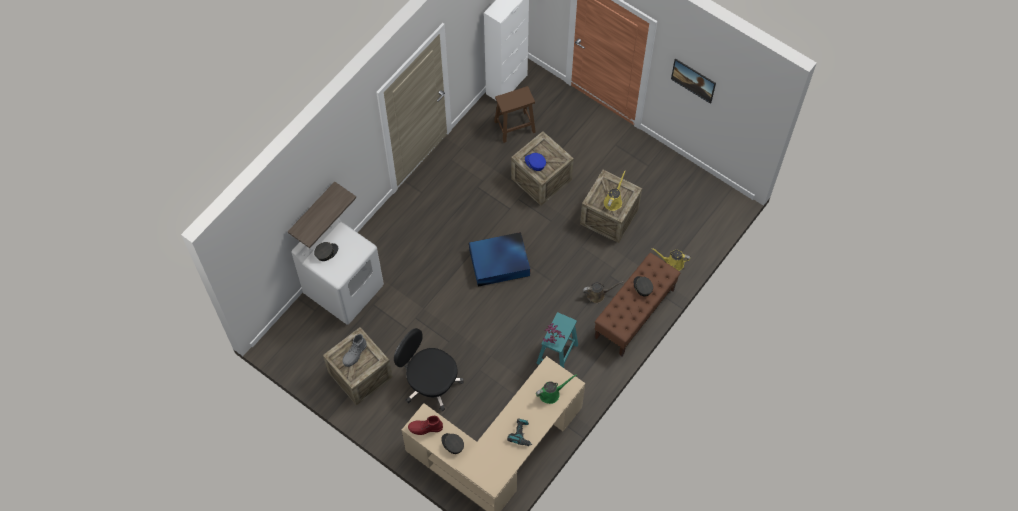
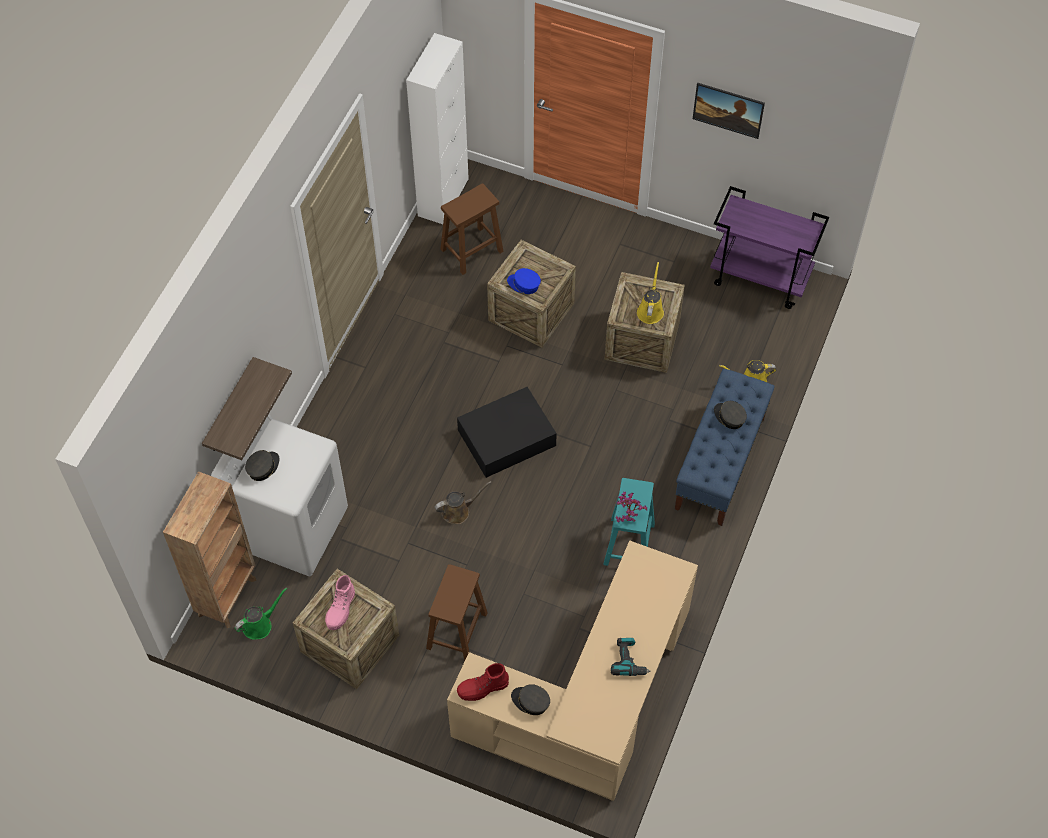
camera: 15 degrees left, 5 degrees down
(293, 324) = (228, 596): none -> brown bookcase
(355, 354) = (341, 609): grey boot -> pink boot
(430, 382) = (457, 629): black office chair -> brown stool
(500, 263) = (508, 437): blue storage box -> black storage box
(551, 393) = (654, 591): green watering can -> green watering can (260, 624)
(598, 294) = (660, 449): brown watering can -> brown watering can (458, 511)
(634, 314) = (720, 463): brown bench -> blue bench
(703, 191) = (761, 278): none -> purple cart

